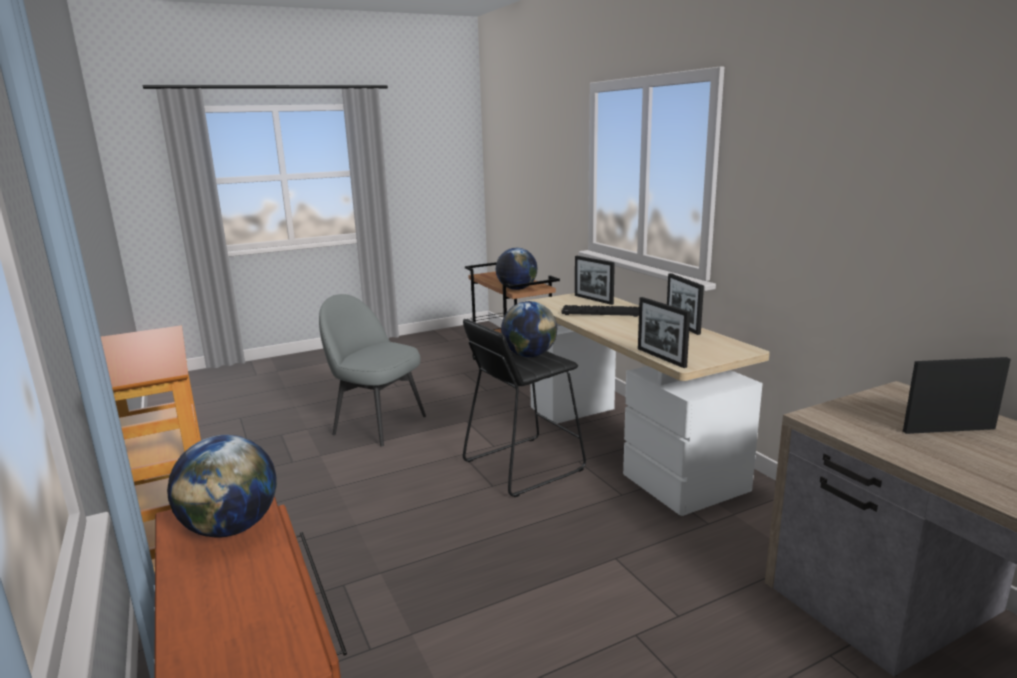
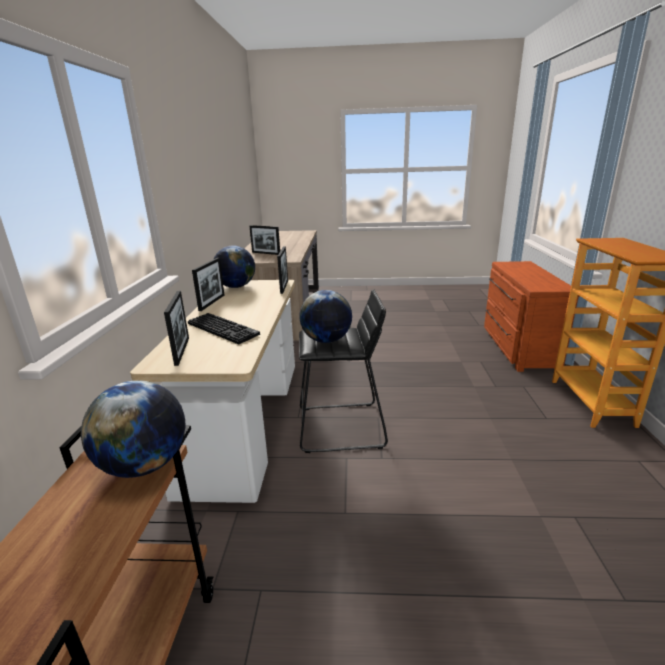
camera: 150 degrees left, 5 degrees up
(231, 528) = (538, 282): globe -> globe (236, 287)
(378, 424) = (463, 558): grey chair -> none

